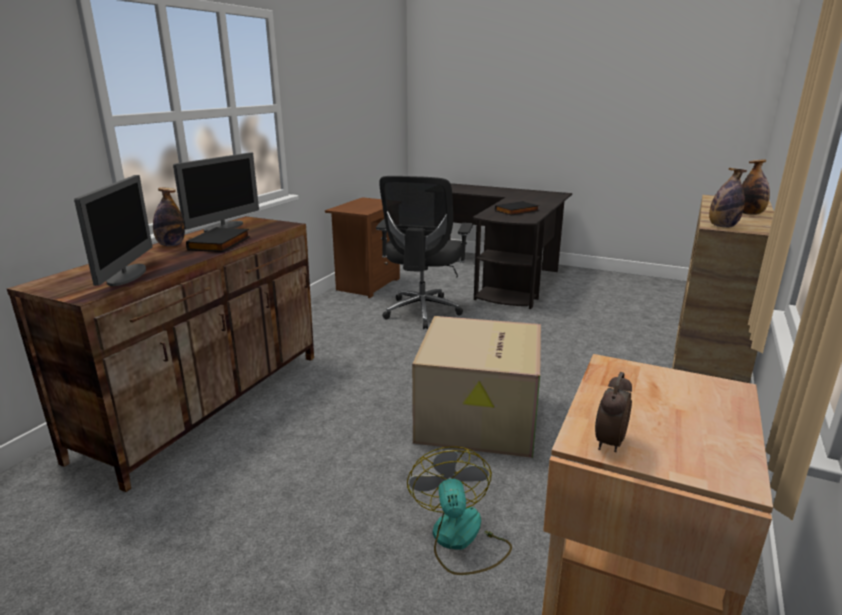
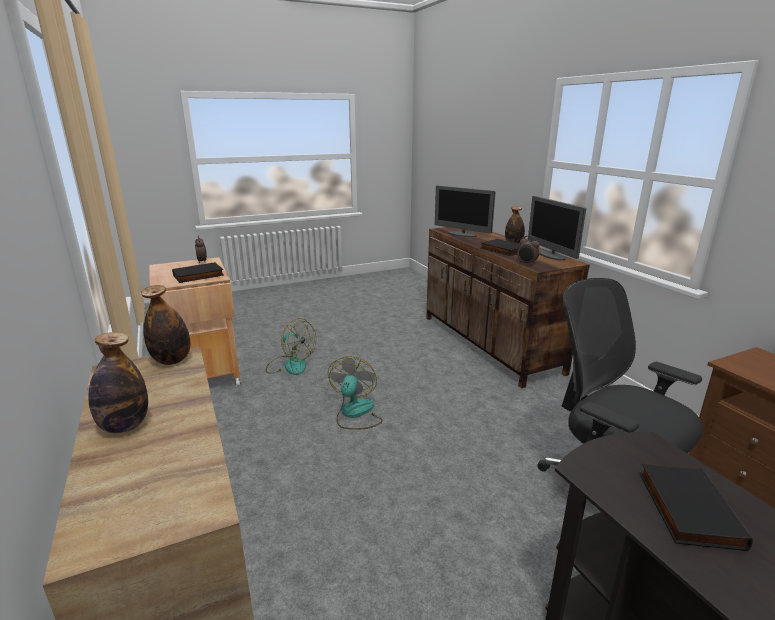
camera: 130 degrees right, 0 degrees up
(276, 229) = (526, 264): none -> alarm clock
(479, 418) = (355, 414): cardboard box -> fan
(645, 385) = (198, 276): none -> black book

